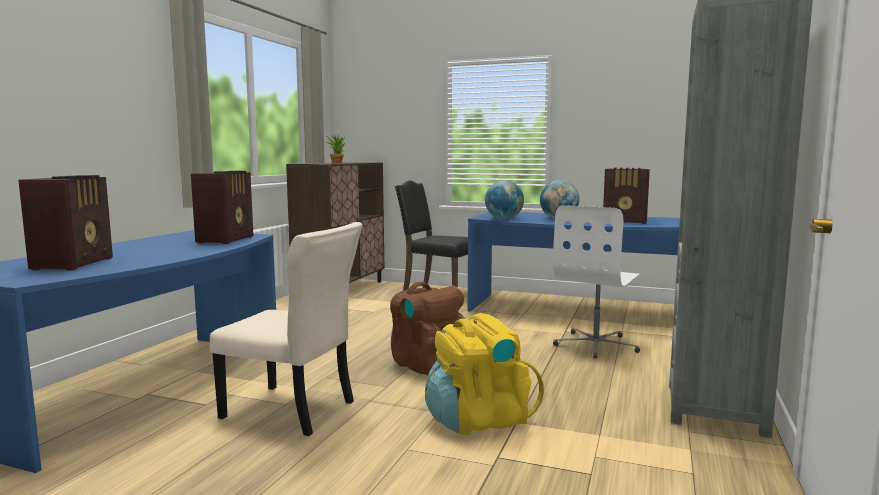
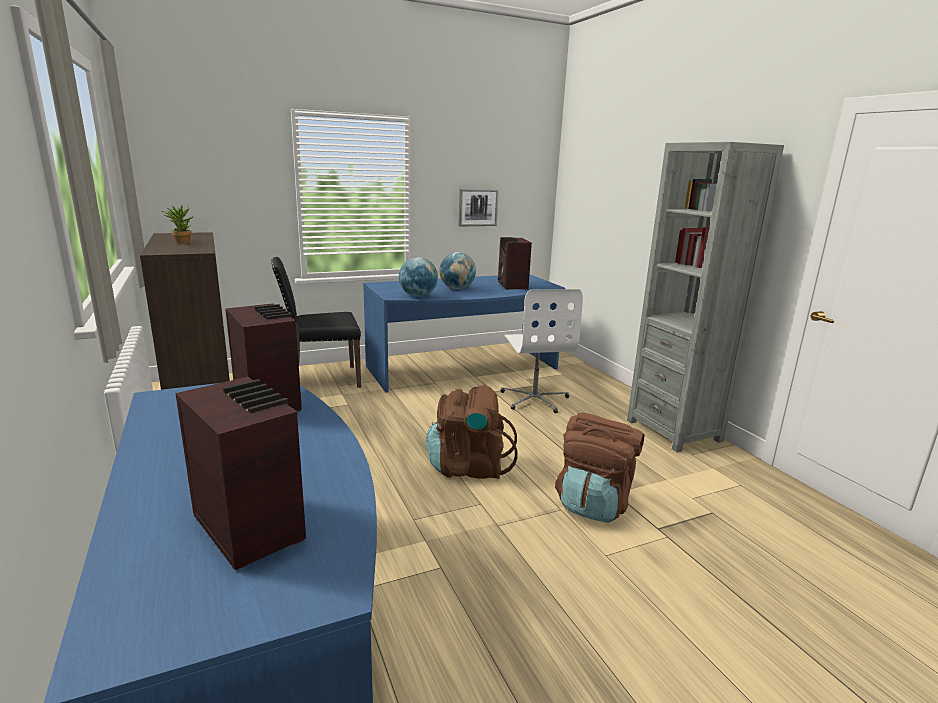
camera: 45 degrees left, 10 degrees up
(293, 411) = (462, 571): beige chair -> none
(478, 420) = (594, 503): yellow backpack -> brown backpack
(625, 221) = (512, 286): radio -> radio turned 105 degrees clockwise
(628, 142) = (478, 207): none -> picture

